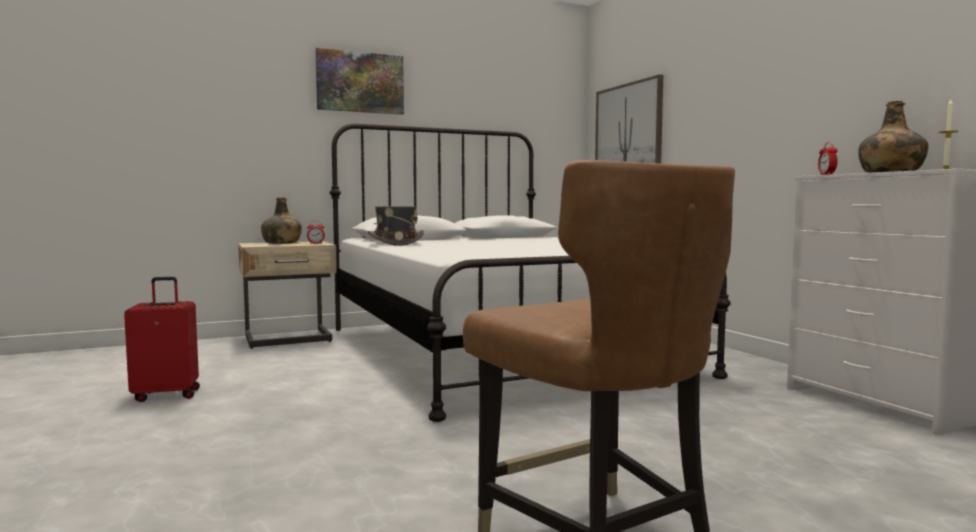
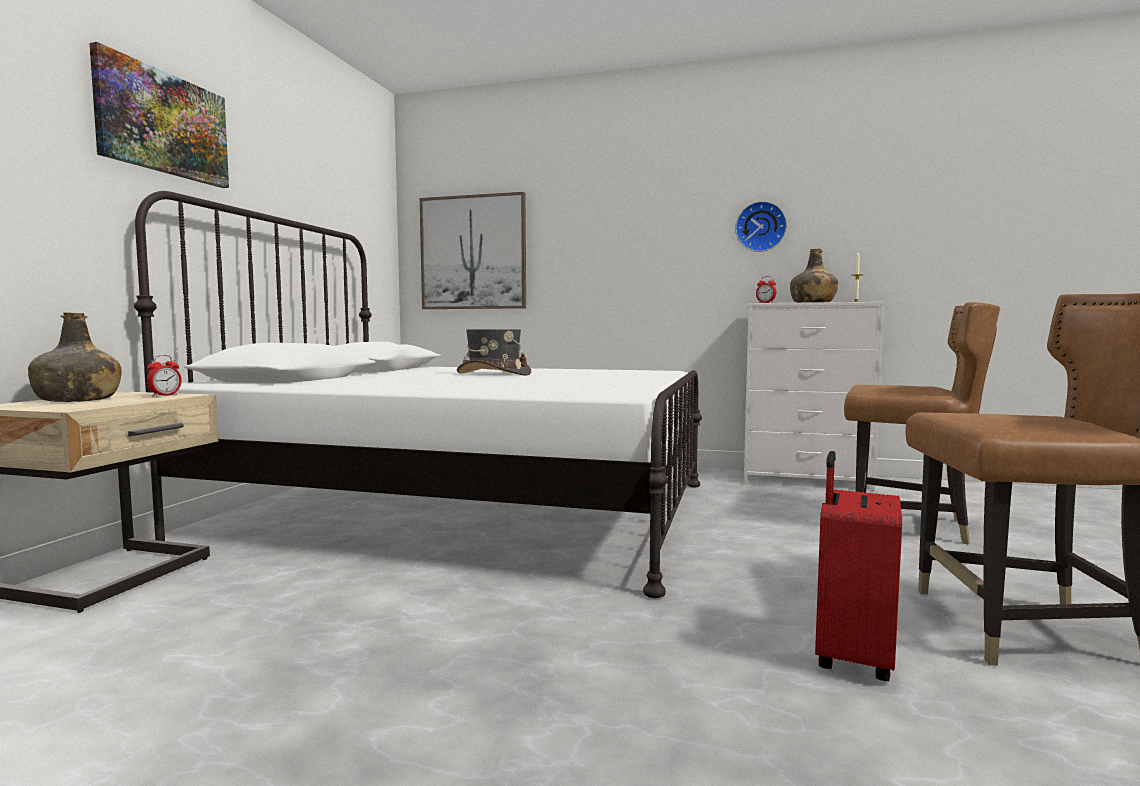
camera: 50 degrees left, 0 degrees up
(167, 395) = (184, 745): red suitcase -> red suitcase (851, 657)
(395, 243) = (352, 384): grey hat -> grey hat (493, 374)
(830, 465) = (907, 525): none -> brown chair
(870, 78) = (760, 227): none -> wall clock

